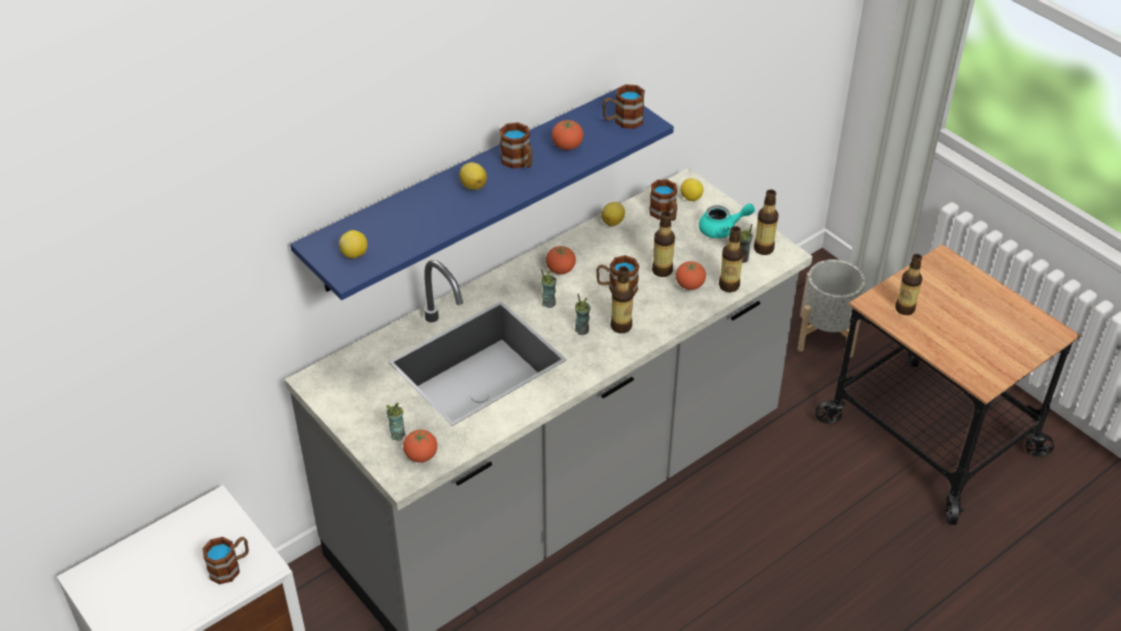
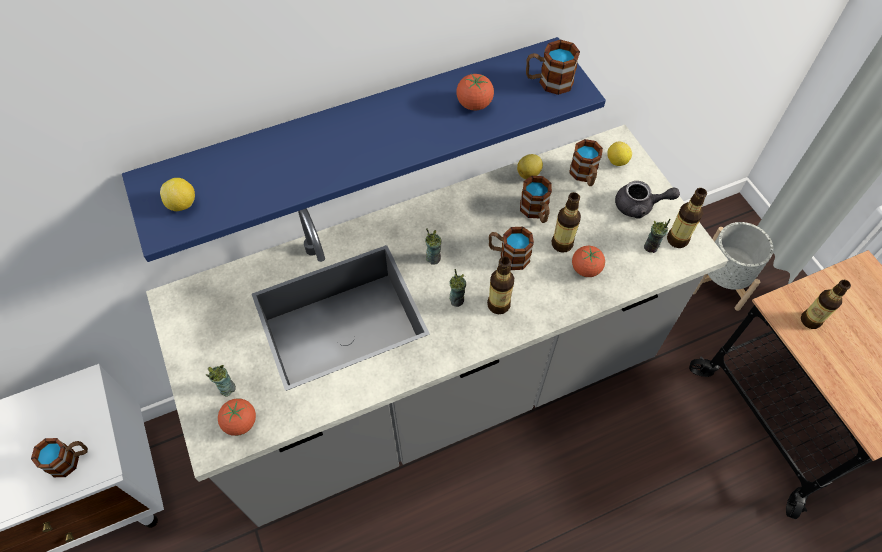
camera: 15 degrees right, 15 degrees up
(473, 185) = (350, 136): lemon -> none
(519, 162) = (412, 115): mug -> mug (536, 212)
(560, 270) = (458, 220): tomato -> none
(722, 229) = (639, 206): turquoise teapot -> grey teapot
(729, 286) = (627, 278): bottle -> none

